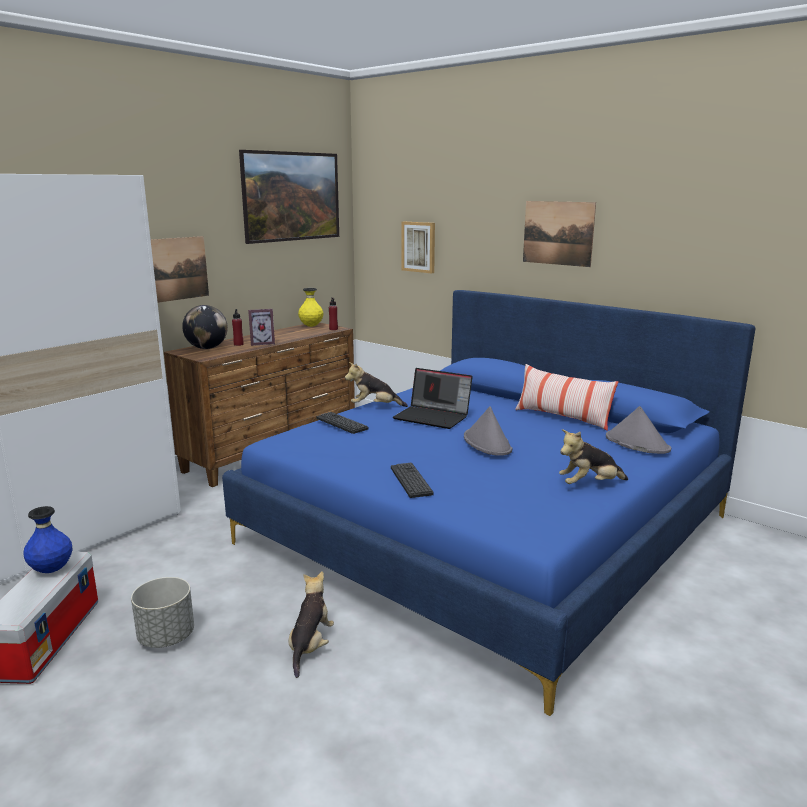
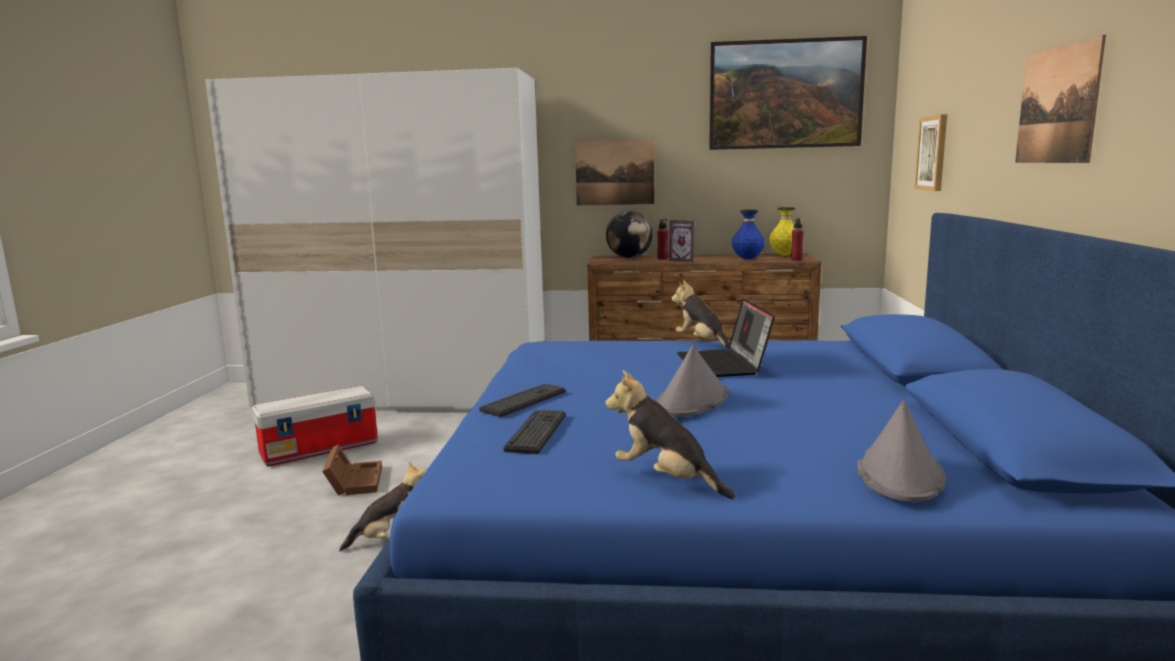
camera: 55 degrees right, 5 degrees down
(52, 570) = (336, 395): blue vase -> blue vase (748, 259)
(166, 637) = (354, 480): grey planter -> brown storage box
(341, 423) = (617, 344): keyboard -> keyboard (536, 432)
(562, 418) = (892, 414): pillow -> none

